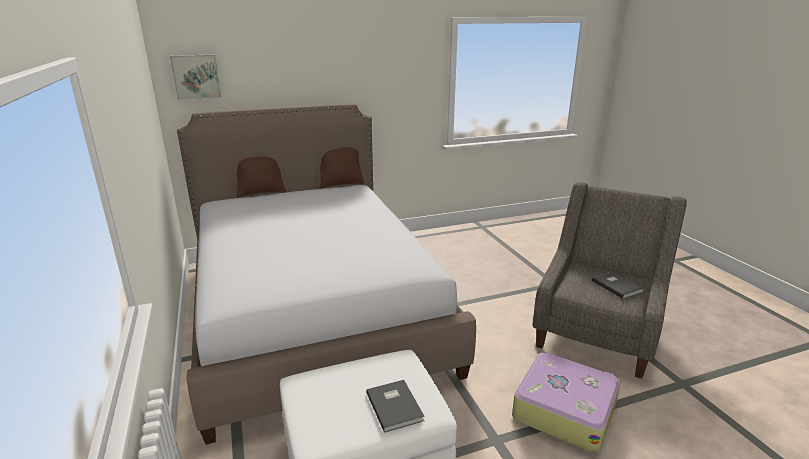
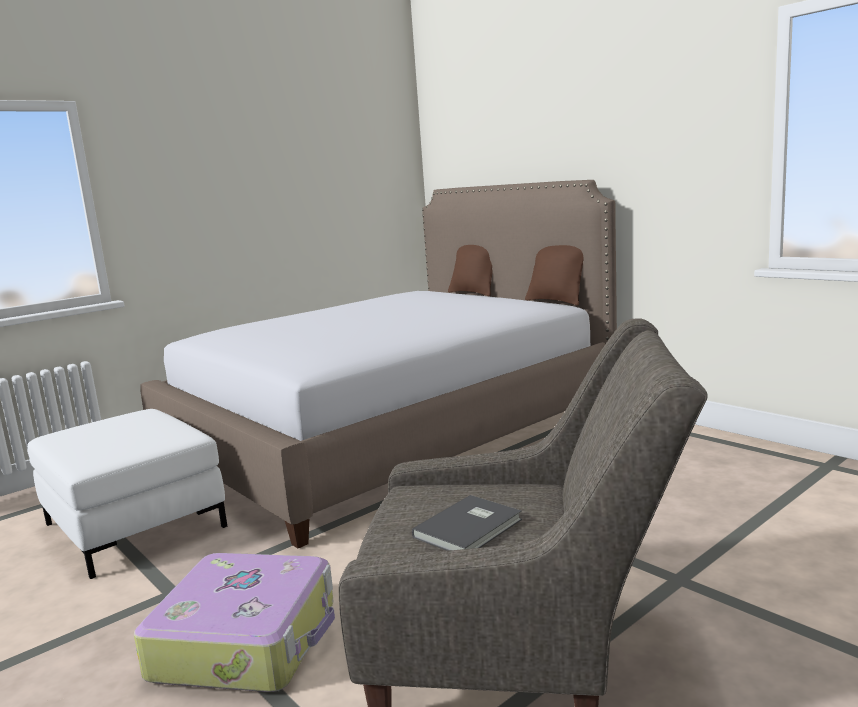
camera: 70 degrees right, 10 degrees down
(196, 76) = (450, 148): picture -> none
(395, 406) = (97, 448): grey book -> none

